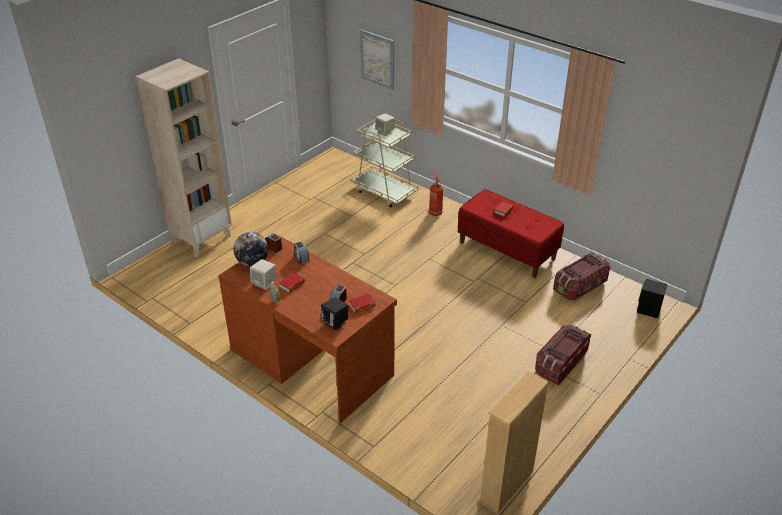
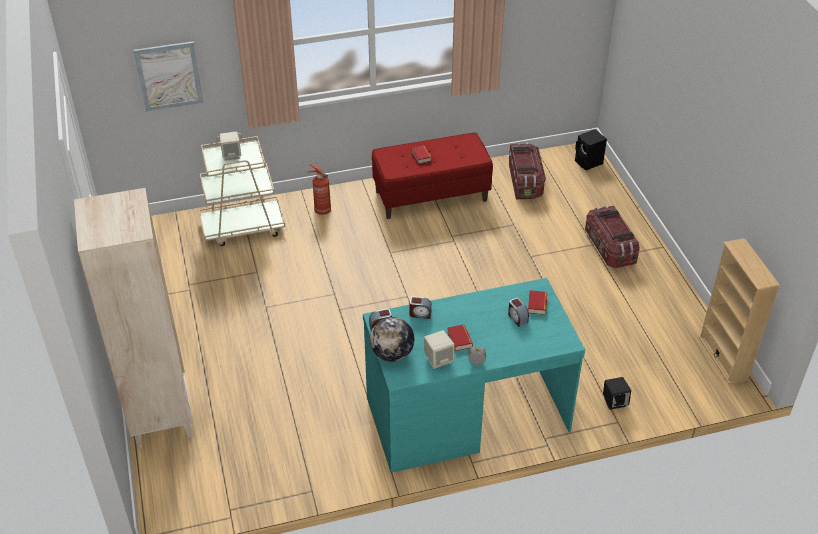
camera: 55 degrees left, 5 degrees up
(311, 361) = (466, 413): brown desk -> turquoise desk
(335, 323) = (548, 334): black speaker -> black speaker (614, 402)

